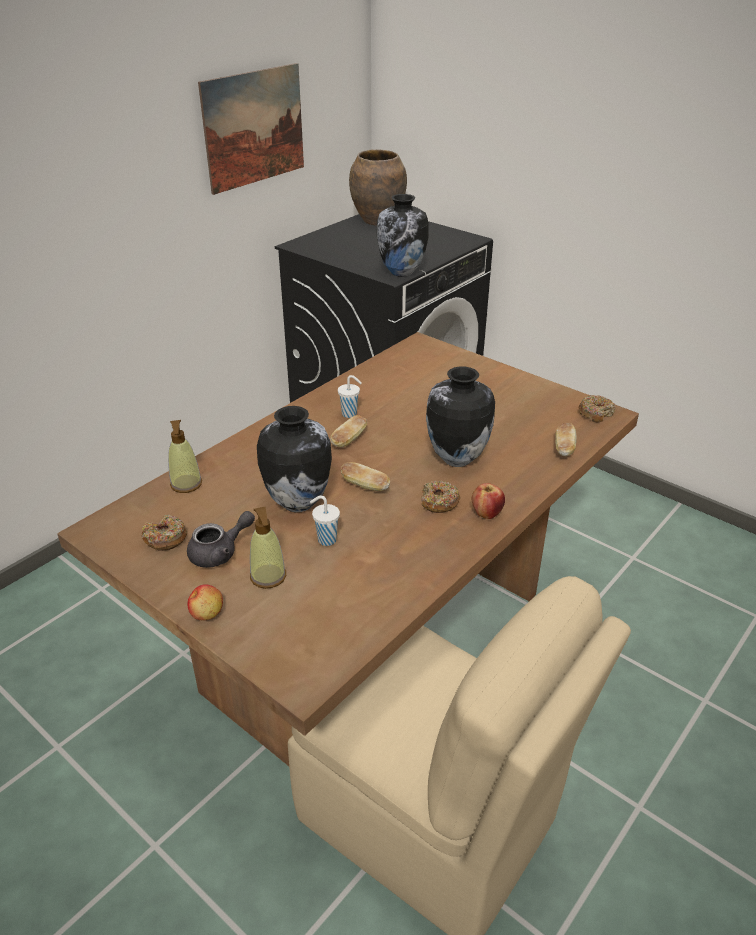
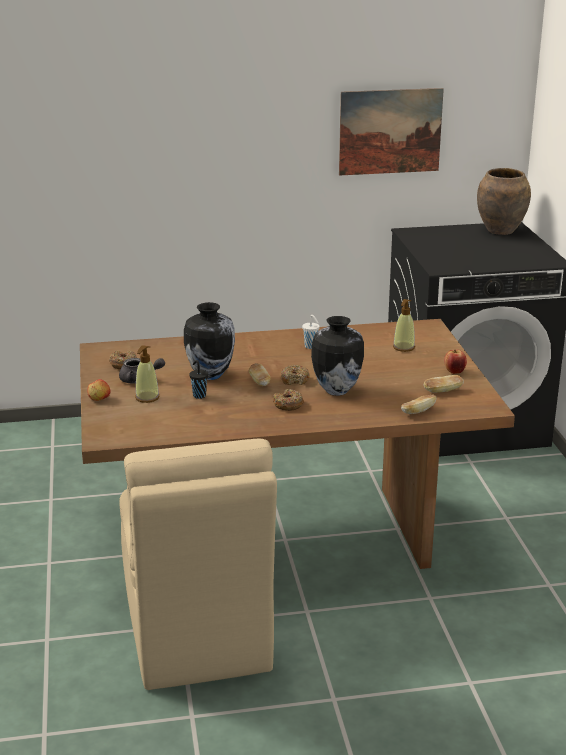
camera: 40 degrees right, 10 degrees down
(186, 484) = (167, 346): soap dispenser -> soap dispenser (403, 347)
(326, 539) = (199, 395): white cup -> black cup
(349, 440) = (288, 358): bread -> bread (443, 391)
(402, 273) = (451, 268): vase -> none
(486, 514) = (306, 420): apple -> apple (454, 372)
(595, 413) = (479, 403): donut -> donut (295, 380)

